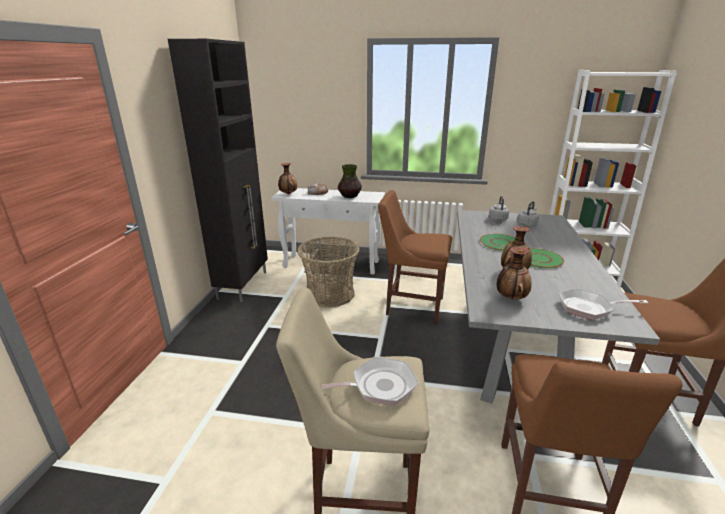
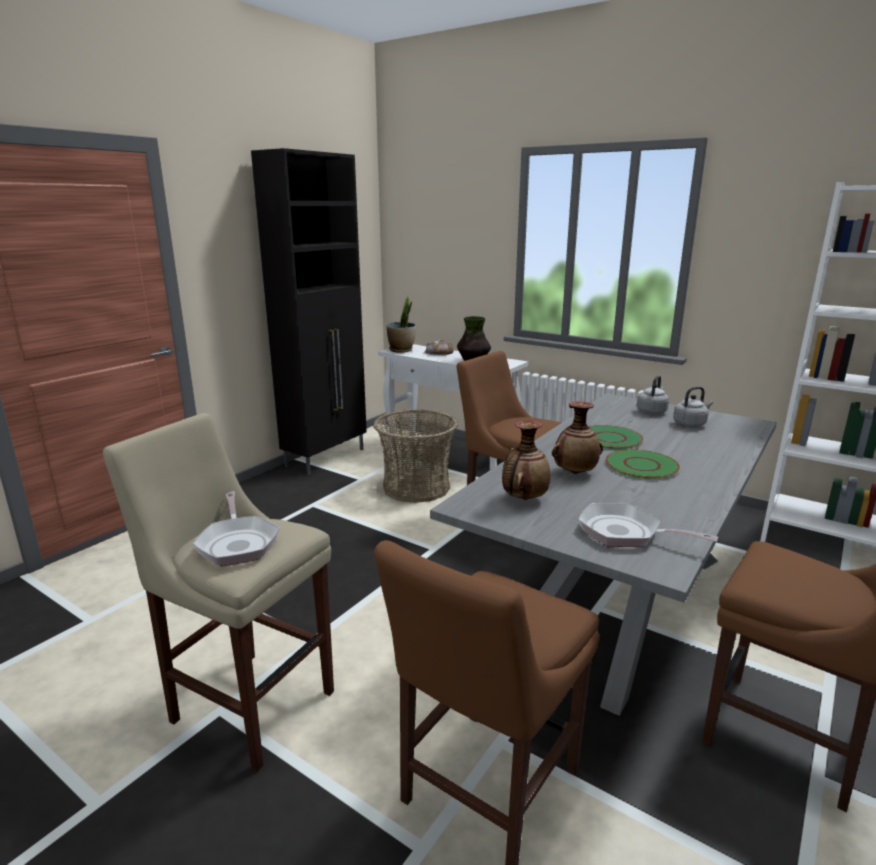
camera: 25 degrees right, 5 degrees down
(288, 194) = (401, 350): vase -> potted plant
(378, 386) = (237, 543): frying pan -> frying pan turned 60 degrees clockwise

